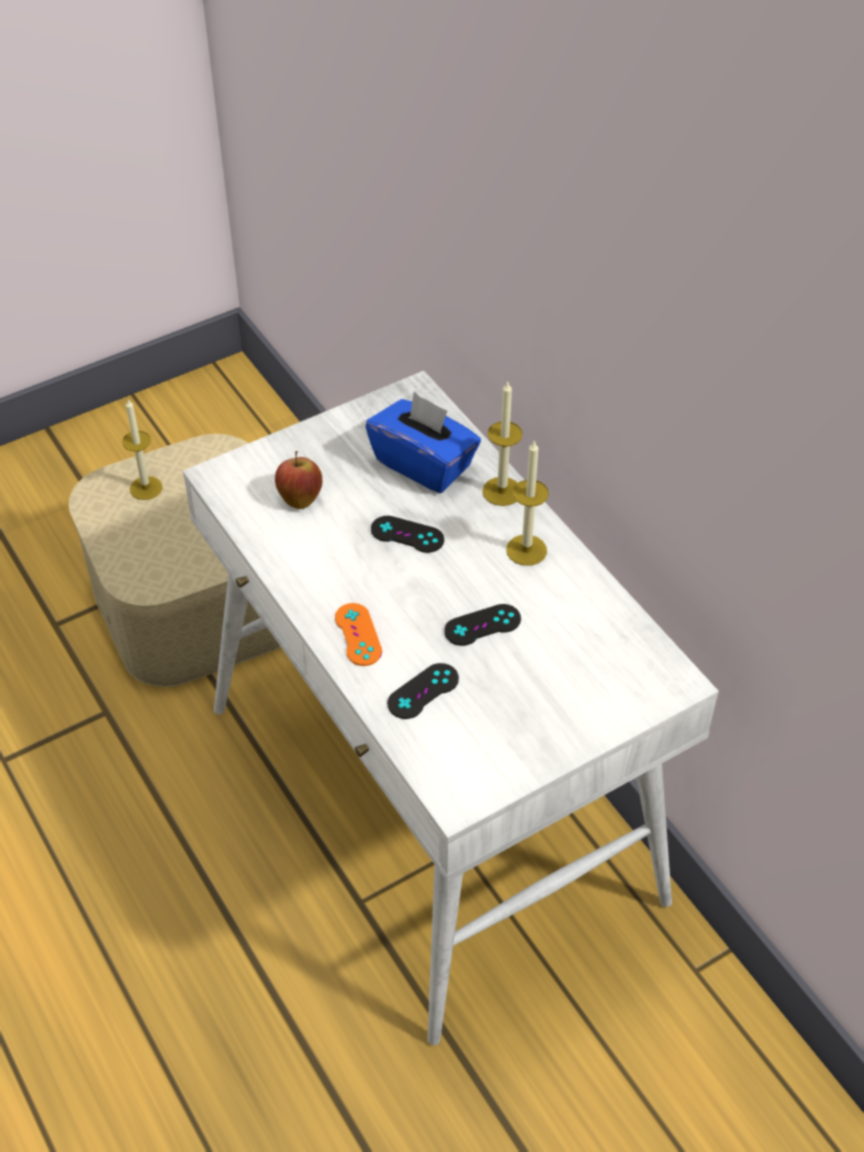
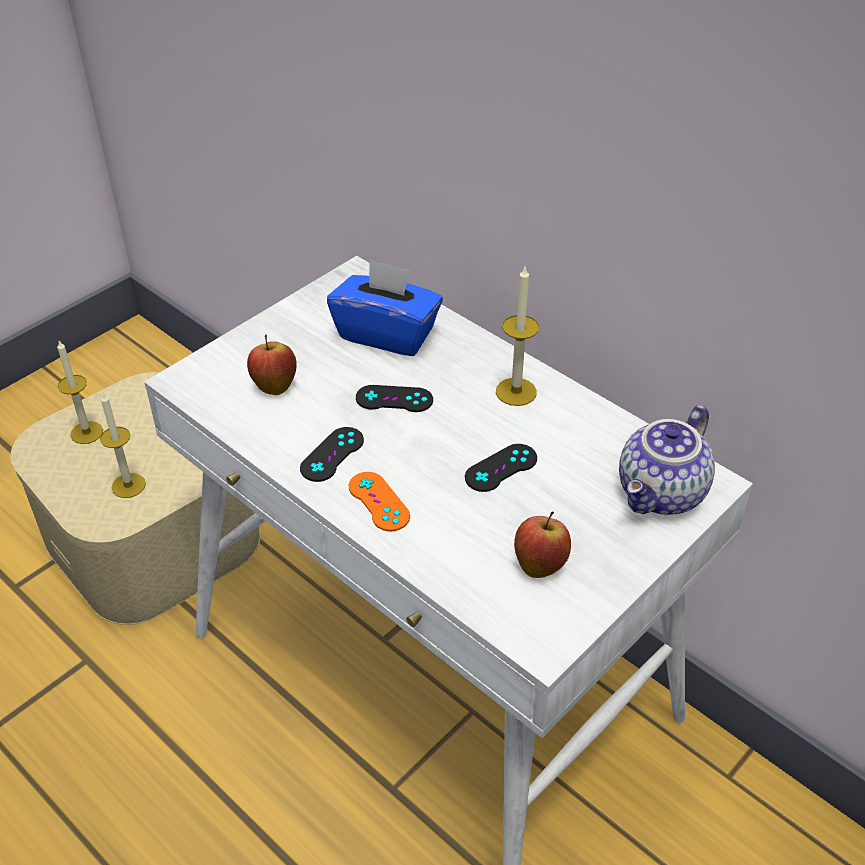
camera: 15 degrees left, 5 degrees down
(423, 691) = (466, 543): black game controller -> black game controller (332, 454)
(483, 725) = (540, 564): none -> apple
(502, 491) = (471, 344): candle -> candle (128, 485)
(625, 683) = (662, 494): none -> teapot

